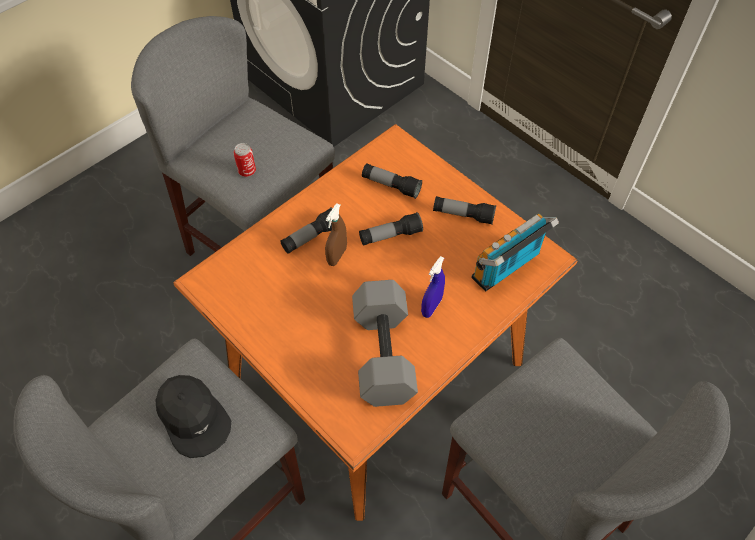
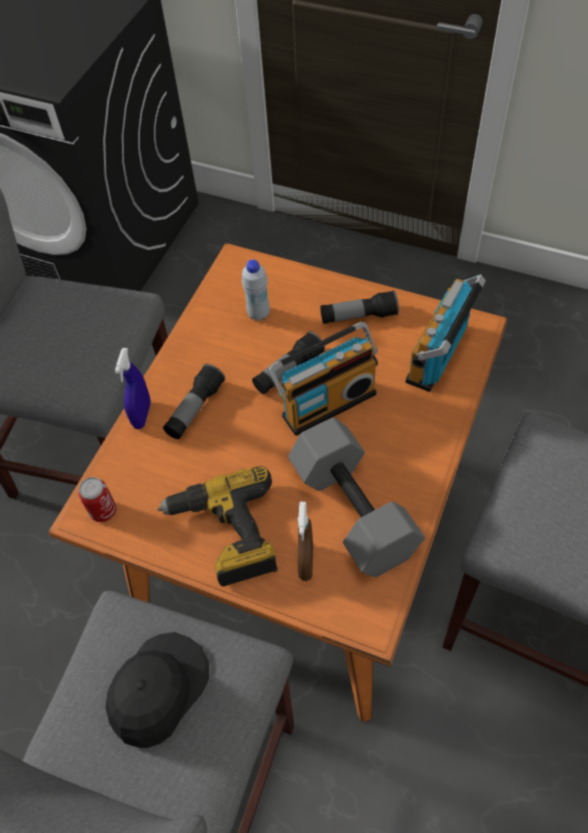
camera: 20 degrees left, 0 degrees up
(193, 418) = (158, 690): black cap -> black cap turned 90 degrees counterclockwise
(247, 171) = (71, 362): can -> can (103, 511)
(287, 333) = (226, 534): none -> power drill
(337, 256) = (238, 419): brown spray bottle -> brown spray bottle (306, 562)
(391, 185) = (258, 314): flashlight -> white bottle
(406, 268) = (327, 402): none -> radio
(431, 307) = (379, 433): blue spray bottle -> blue spray bottle (142, 415)

